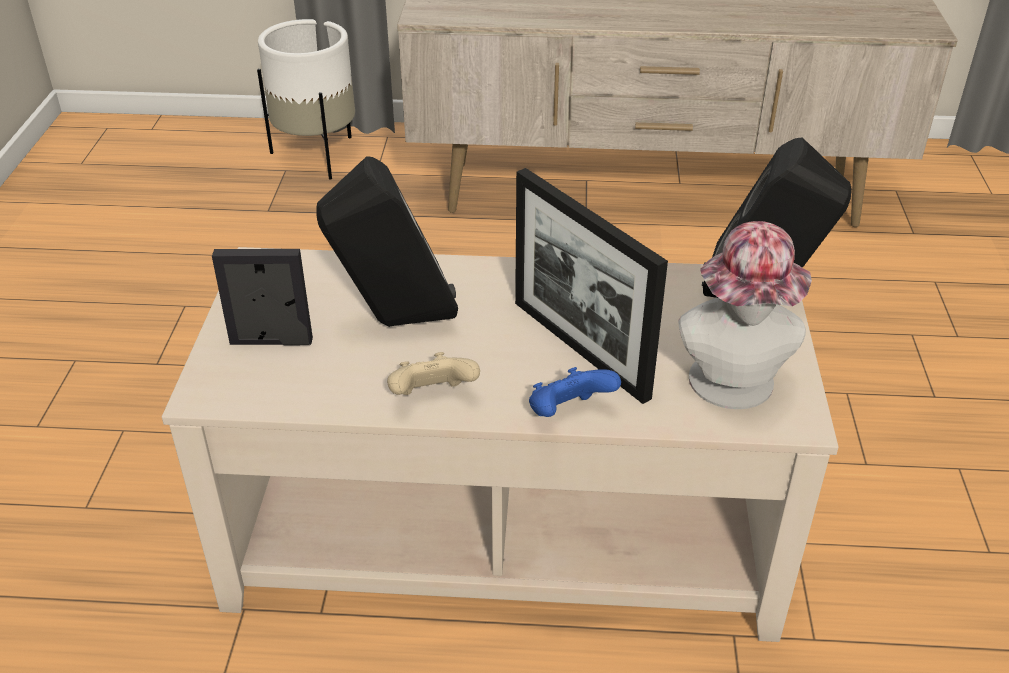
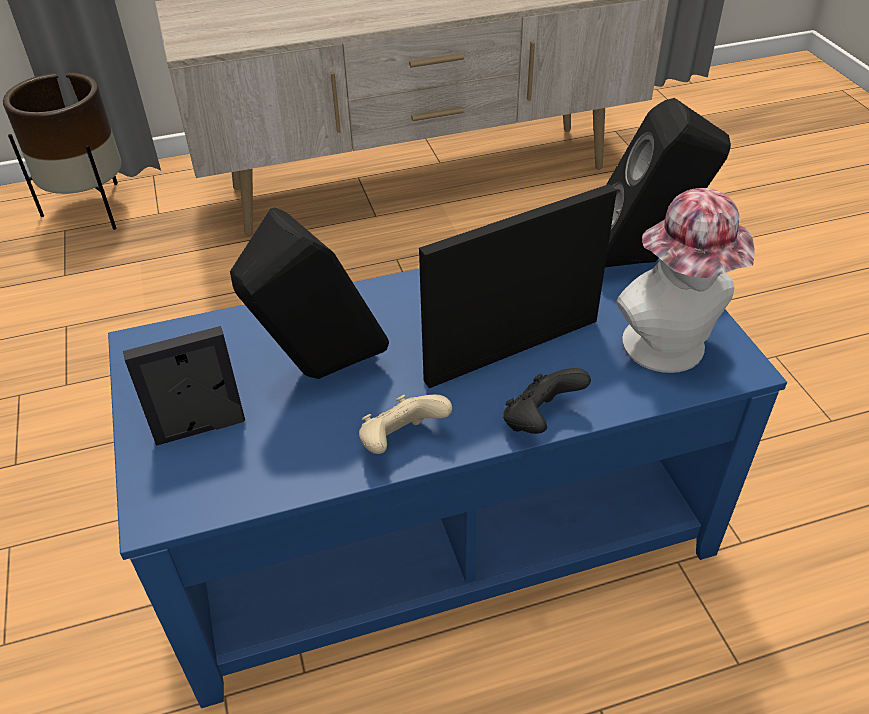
camera: 20 degrees left, 5 degrees up
(318, 156) = (92, 208): white planter -> brown planter
(503, 529) = (437, 528): beige coffee table -> blue coffee table
(568, 414) = (540, 420): blue game controller -> black game controller
(579, 348) = (513, 350): picture frame -> picture frame turned 120 degrees clockwise

